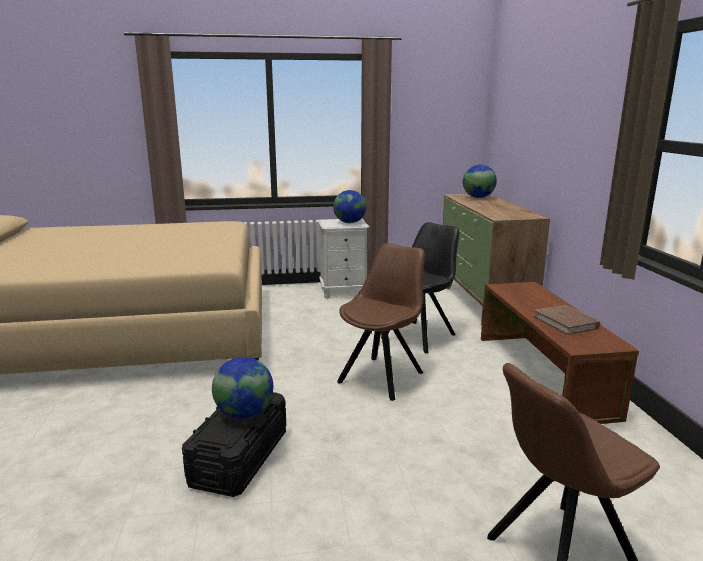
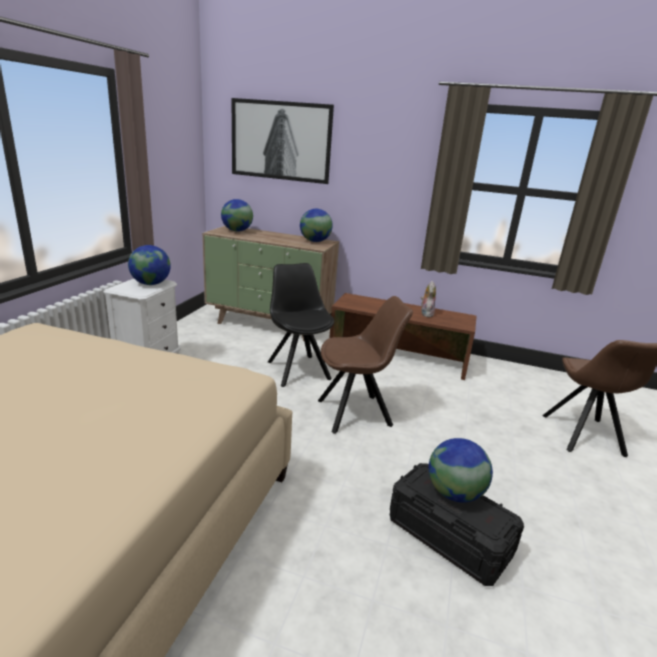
camera: 65 degrees left, 5 degrees up
(382, 377) = (355, 413): brown chair -> brown chair turned 105 degrees clockwise
(519, 214) = (315, 241): none -> globe
(527, 102) = (281, 141): none -> picture
(566, 322) = (426, 314): brown book -> plush toy

